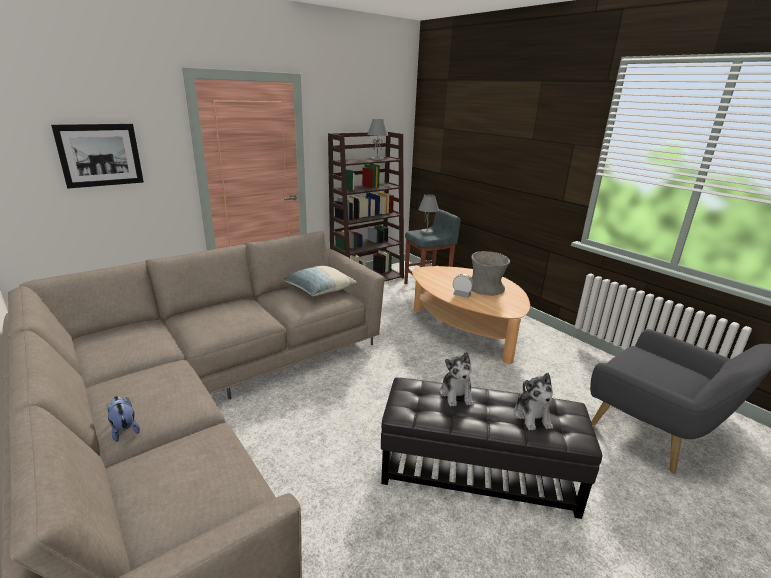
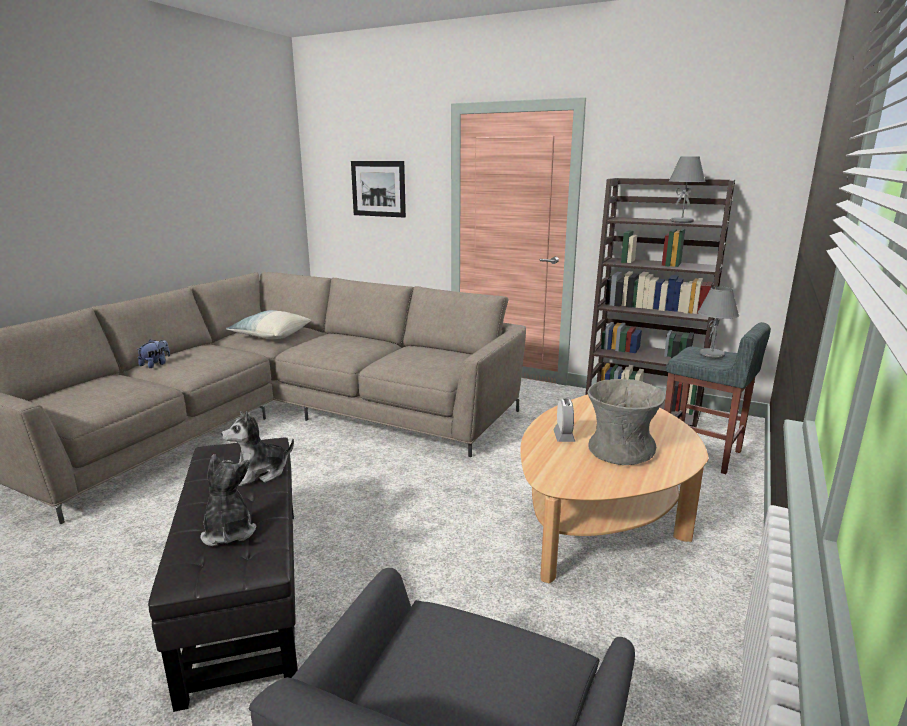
camera: 65 degrees right, 5 degrees down
(319, 290) = (442, 359): pillow -> pillow (270, 335)
(532, 416) = (228, 532): plush toy -> plush toy turned 105 degrees clockwise

